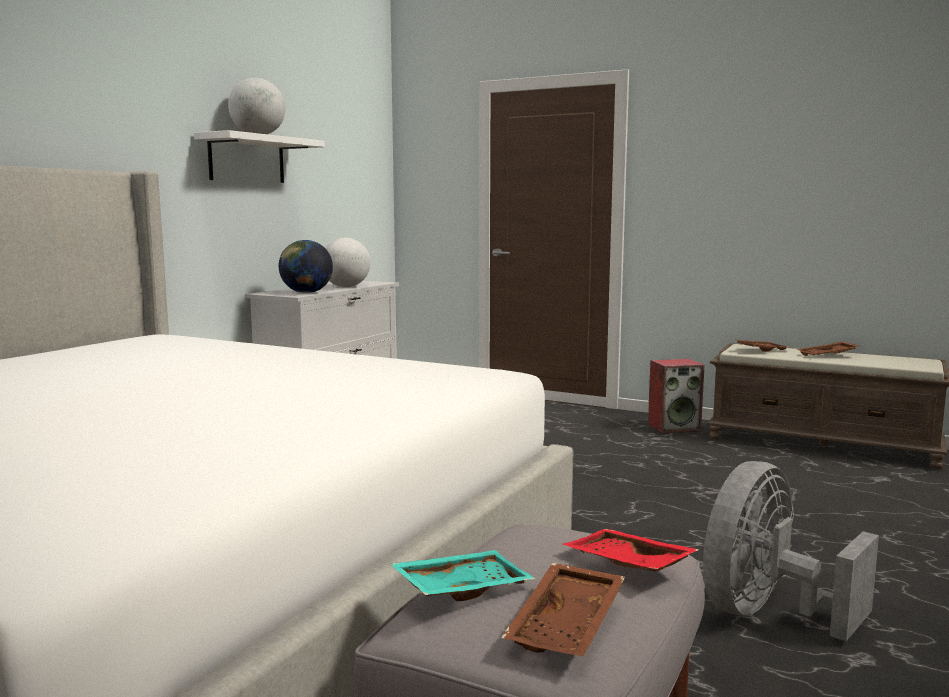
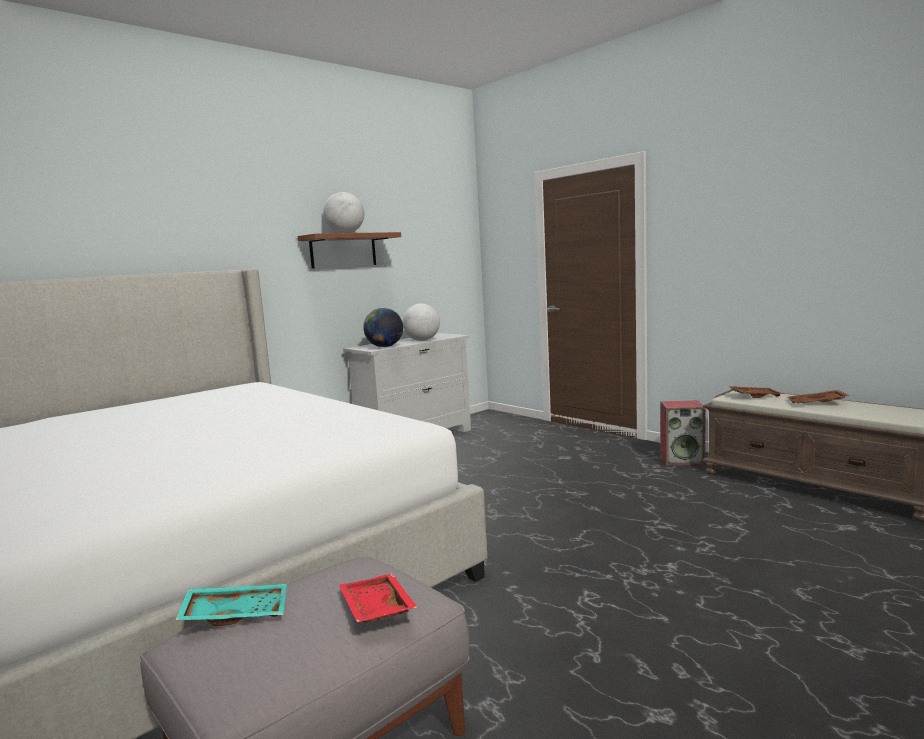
camera: 20 degrees right, 0 degrees up
(247, 159) = (343, 251): white shelf -> brown shelf
(568, 626) = (264, 661): brown tray -> none
(767, 613) = (612, 654): grey fan -> none

